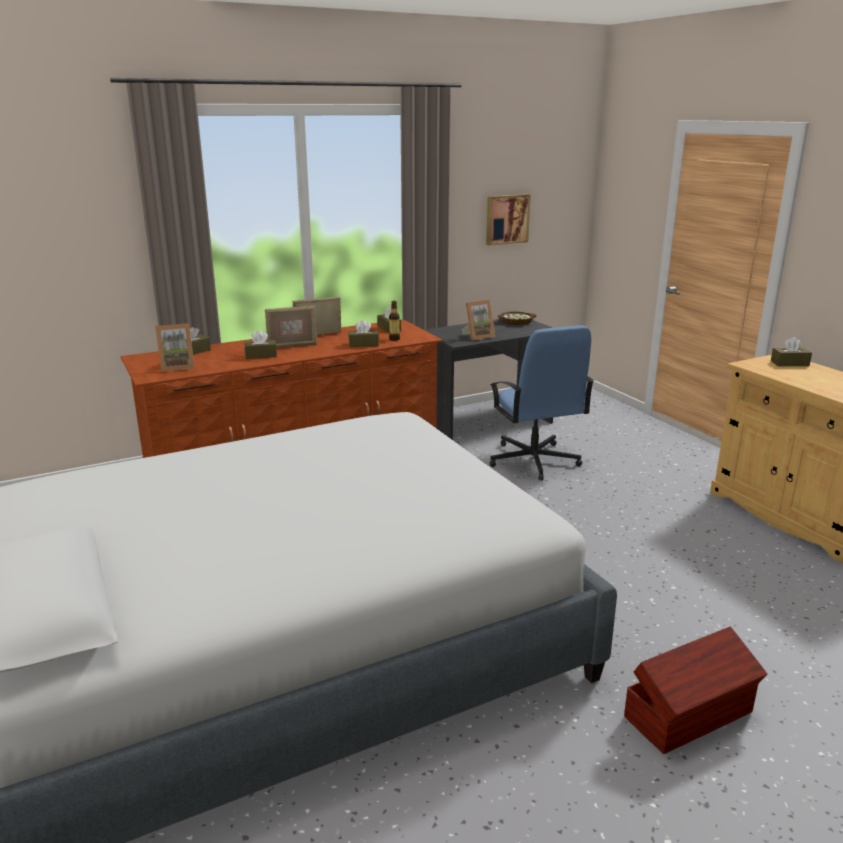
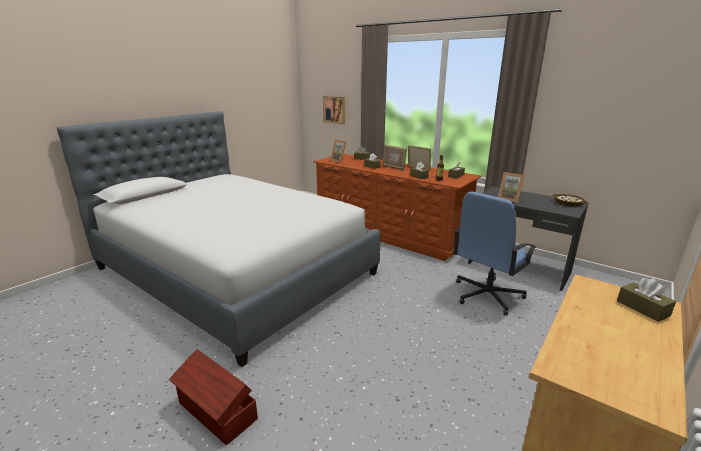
camera: 65 degrees right, 0 degrees up
(506, 219) = (602, 121): picture -> picture (334, 109)

